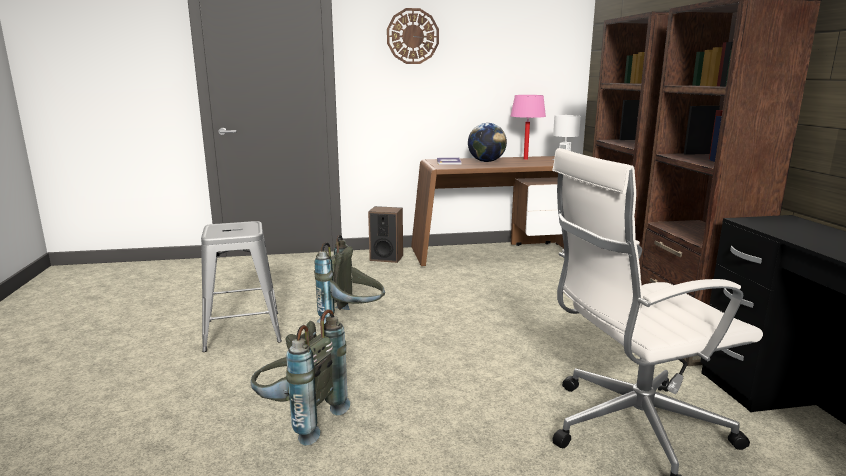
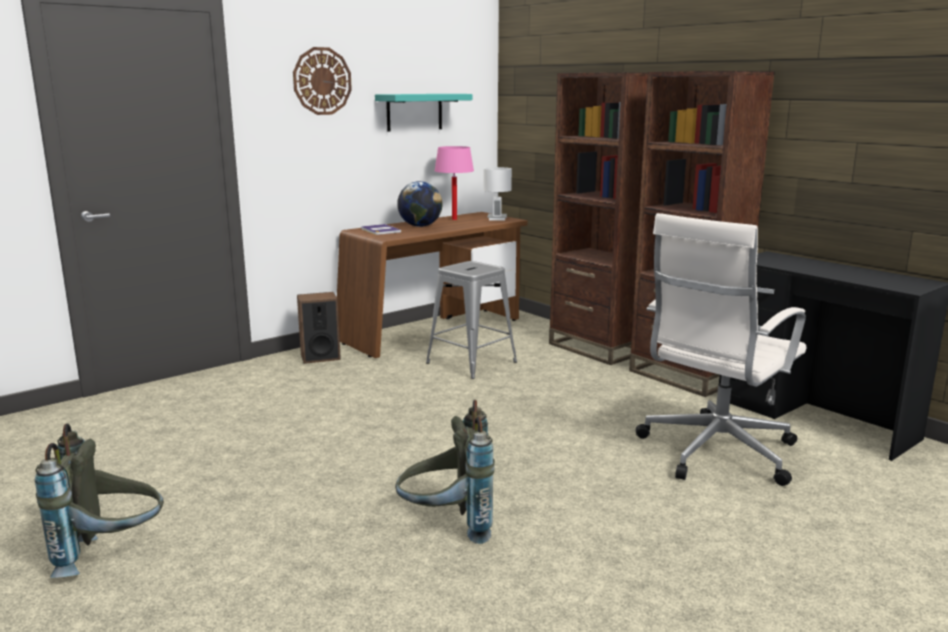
camera: 30 degrees left, 0 degrees up
(243, 331) = (261, 468): grey stool -> grey stool (471, 362)
(353, 320) = (373, 428): grey backpack -> grey backpack (111, 555)
(499, 64) = (414, 112): none -> turquoise shelf

